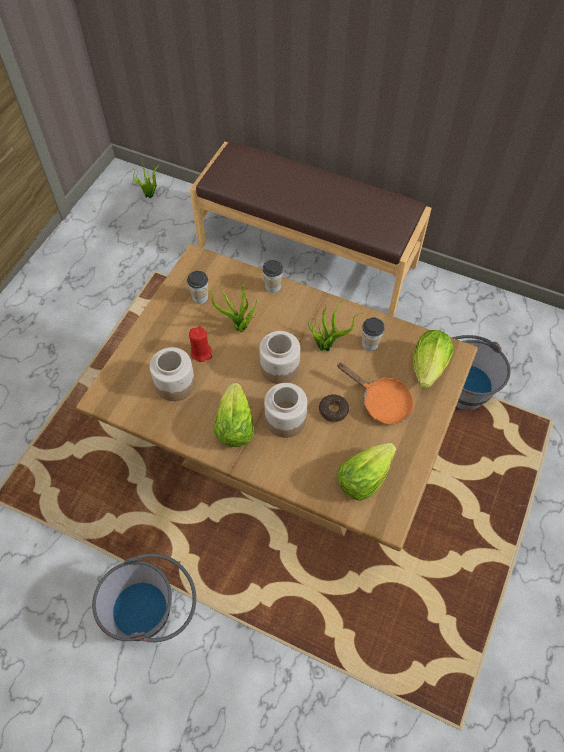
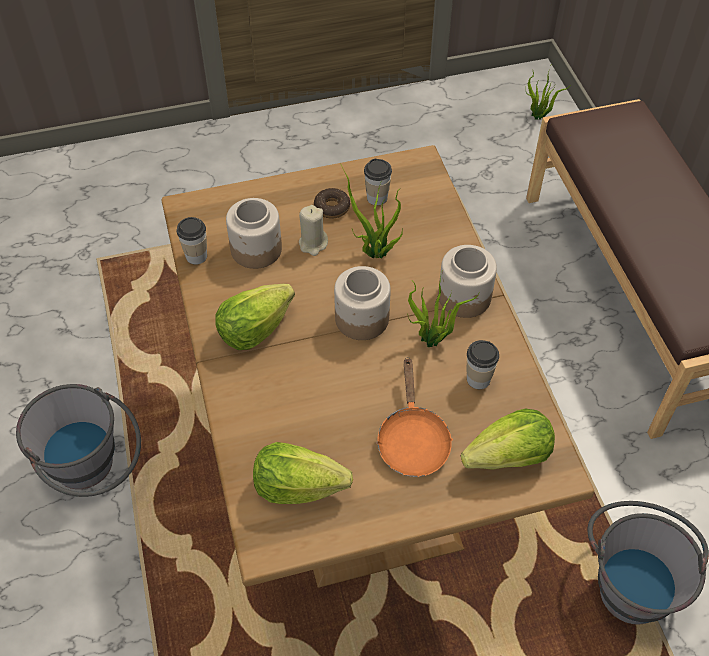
camera: 50 degrees right, 5 degrees down
(201, 352) = (313, 244): red candle -> beige candle
(273, 287) = (457, 244): cup -> cup (196, 256)
(286, 419) = (304, 367): jar -> jar (465, 297)
(333, 410) = (356, 402): donut -> donut (332, 207)

